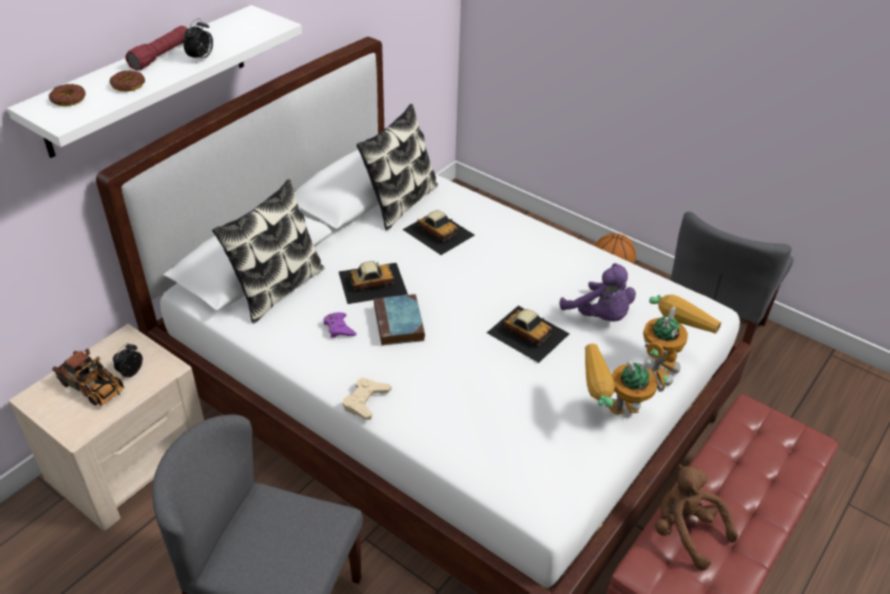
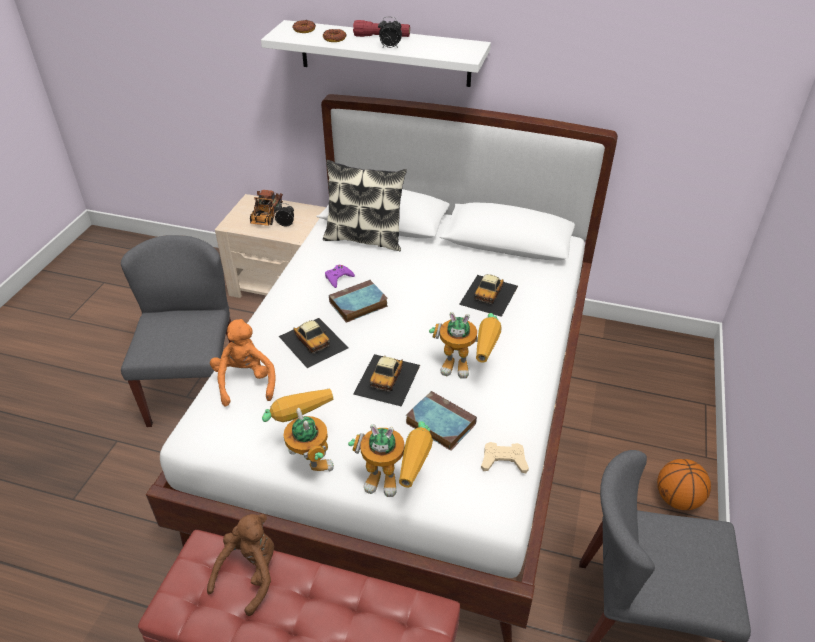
camera: 70 degrees right, 0 degrees up
(365, 401) = (269, 312): beige game controller -> beige game controller (503, 461)
(372, 282) = (399, 278): toy car -> toy car (313, 341)
(400, 203) = (512, 264): pillow -> none
(483, 443) = (245, 381): none -> orange plush toy
(536, 277) = (467, 368): none -> toy robot
(599, 316) = (439, 423): purple plush toy -> book

